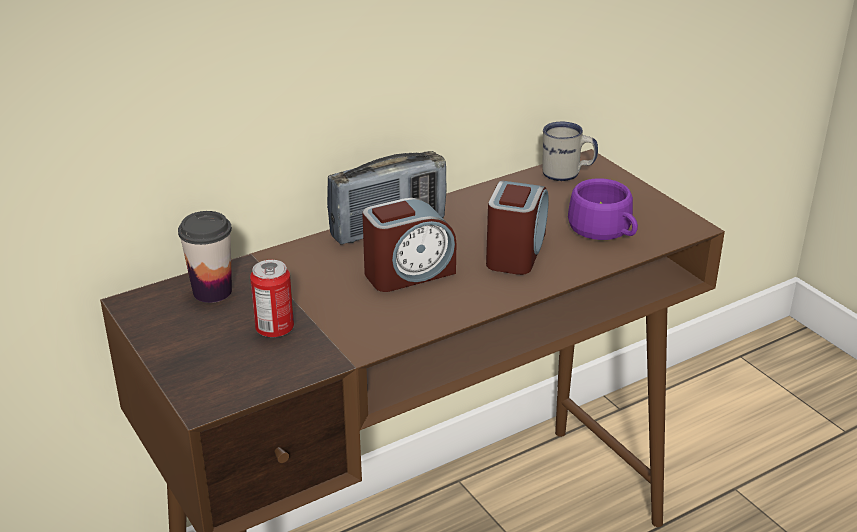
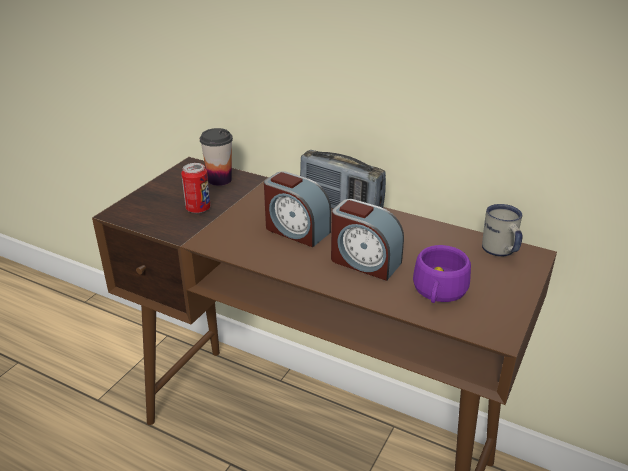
camera: 60 degrees right, 0 degrees up
(516, 251) = (364, 262): alarm clock -> alarm clock turned 45 degrees clockwise

